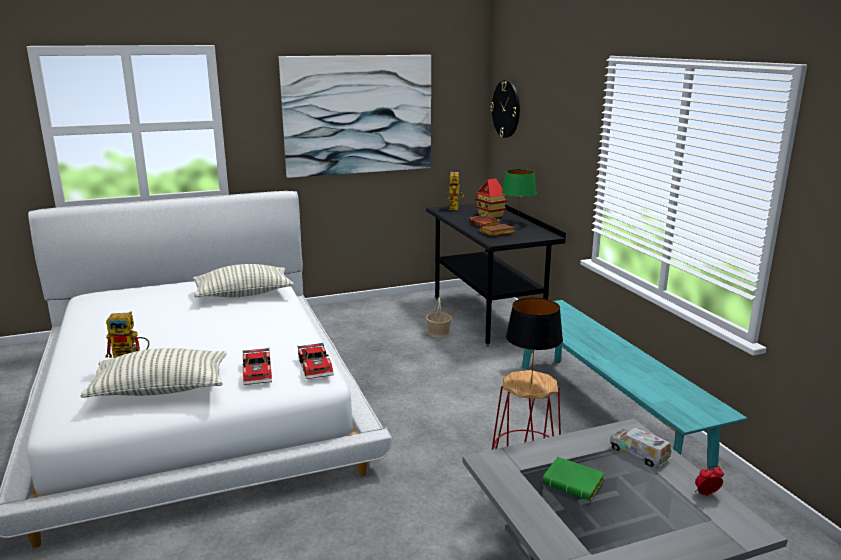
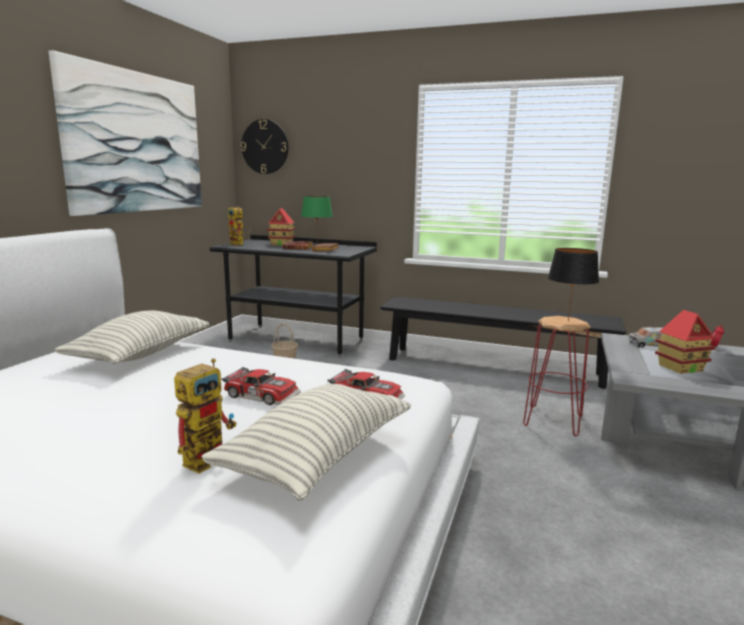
camera: 50 degrees left, 5 degrees down
(317, 367) = (396, 374): toy car -> toy car (263, 394)
(575, 483) = (680, 368): green book -> toy house
(604, 417) = (493, 367): turquoise bench -> black bench

